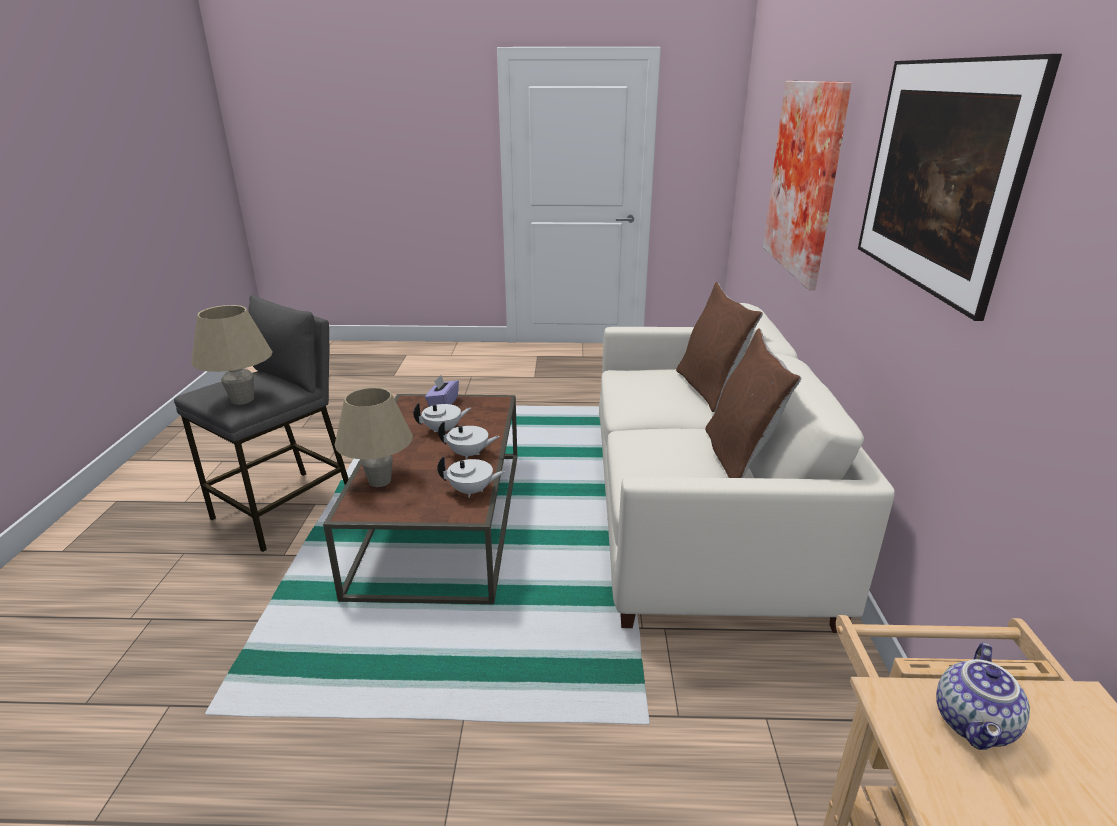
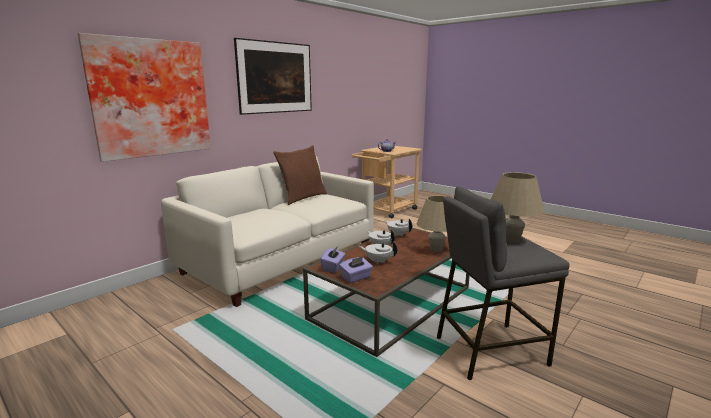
camera: 140 degrees left, 10 degrees down
(484, 405) = (333, 267): none -> purple tissue box
(710, 389) = (241, 213): brown pillow -> none

